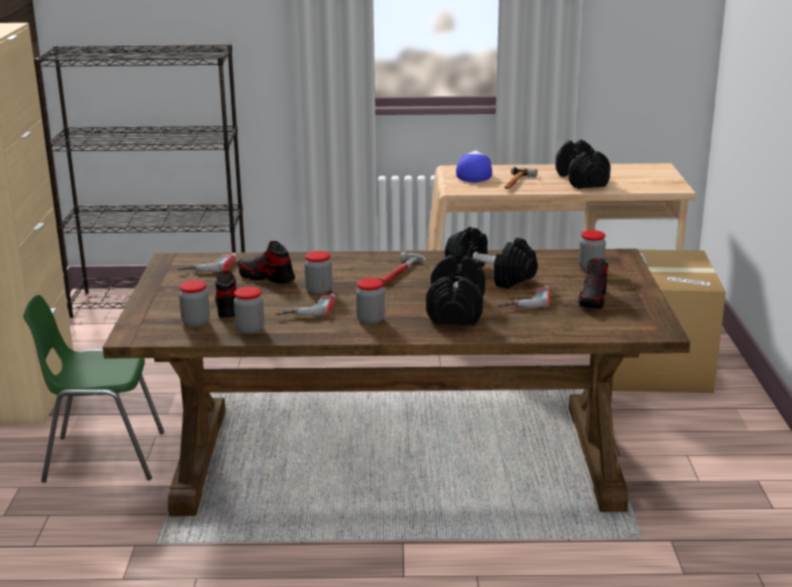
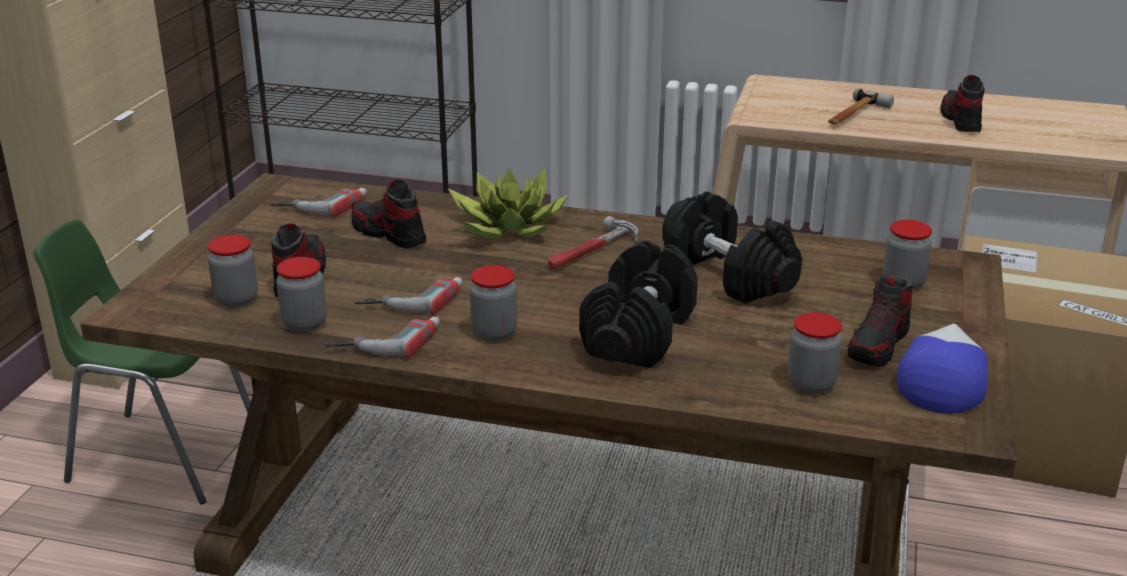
camera: 15 degrees right, 5 degrees up
(319, 290) = (449, 267): jar -> jar (811, 384)
(338, 266) = (506, 227): none -> potted plant
(474, 174) = (796, 94): cap -> cap (942, 379)
(524, 301) = (760, 332): power drill -> power drill (386, 340)
(581, 180) = (960, 120): black dumbbell -> shoe

